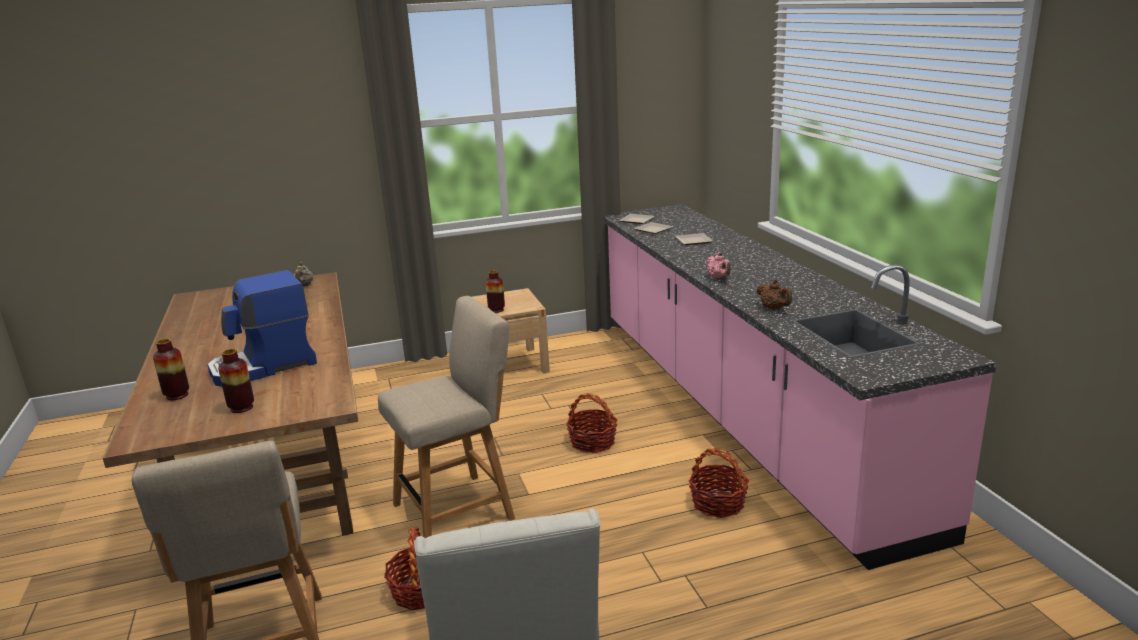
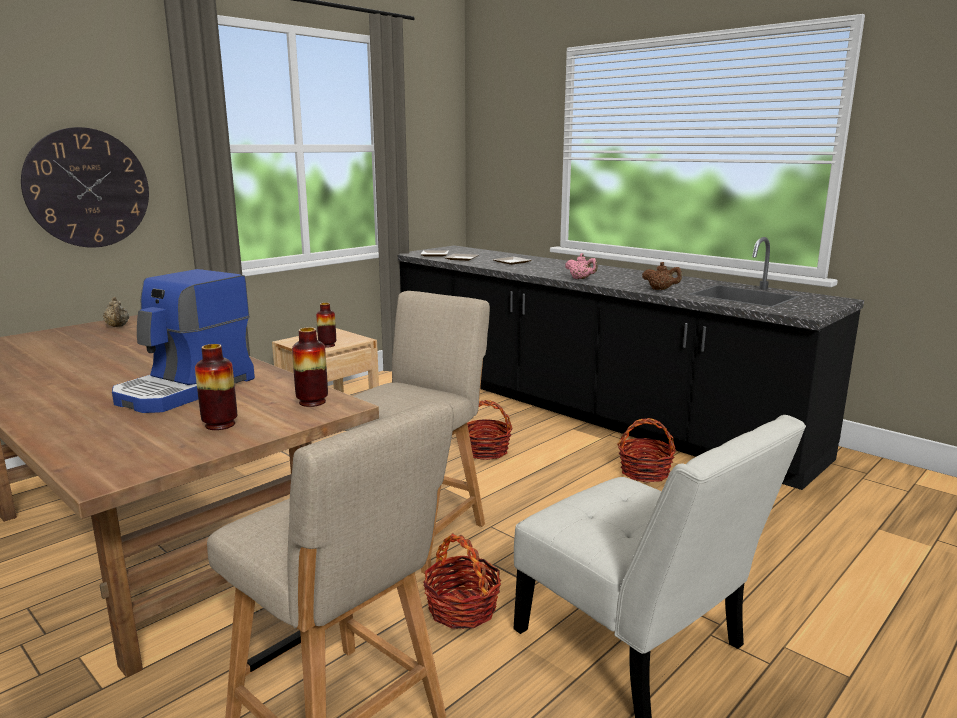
camera: 30 degrees left, 5 degrees down
(177, 395) = (98, 429): vase -> vase (312, 402)
(301, 166) = (87, 188): none -> wall clock
(739, 409) = (580, 407): pink counter -> black counter

